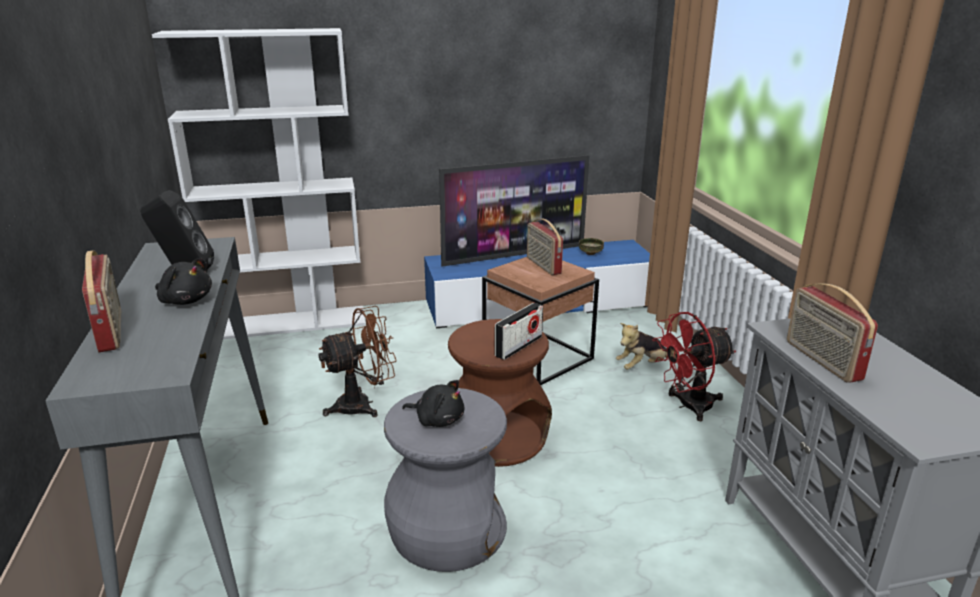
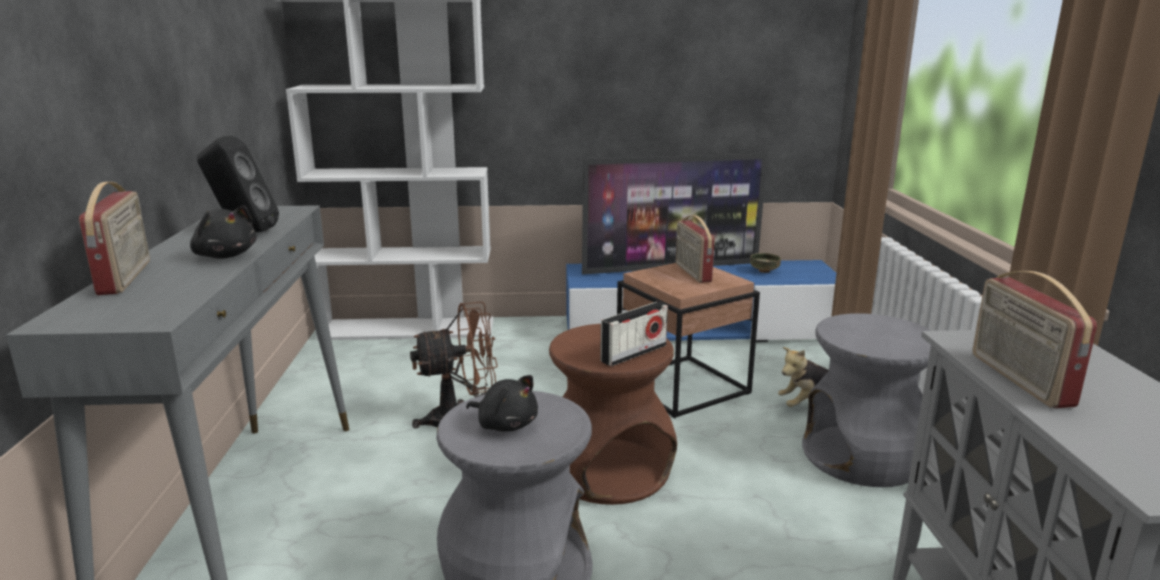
camera: 10 degrees right, 5 degrees down
(688, 406) = (863, 457): red fan -> grey stool

